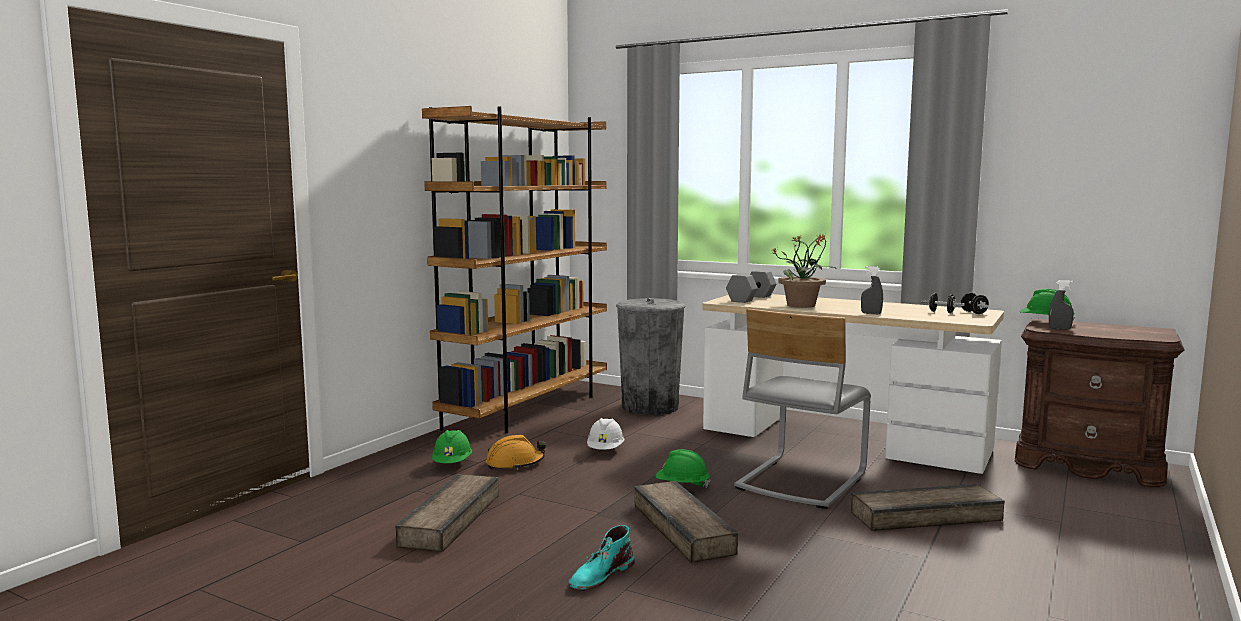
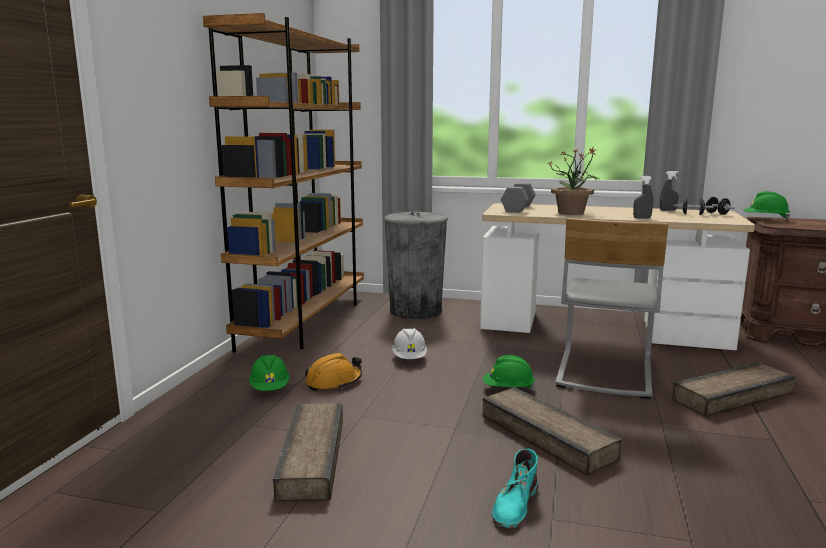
camera: 15 degrees left, 5 degrees up
(1059, 329) = (787, 224): grey spray bottle -> grey spray bottle (668, 210)

